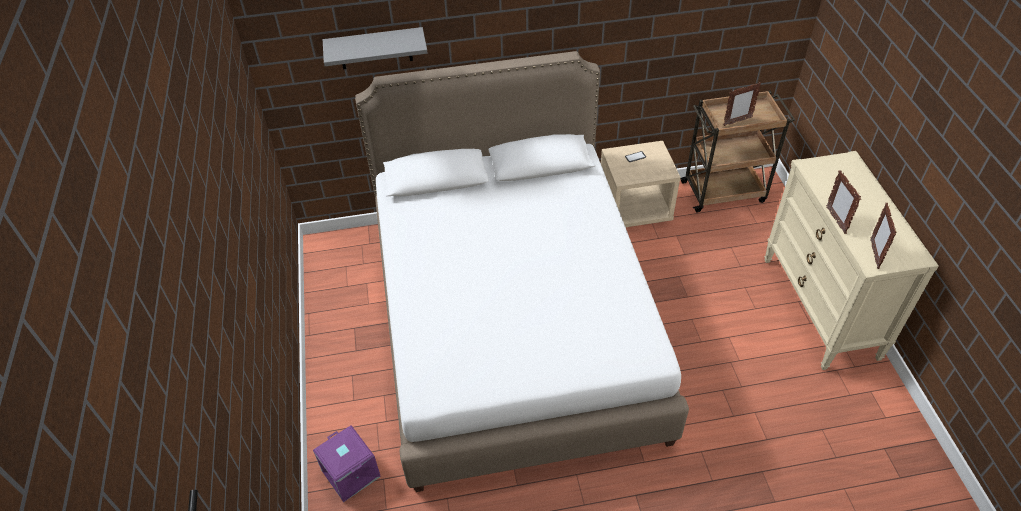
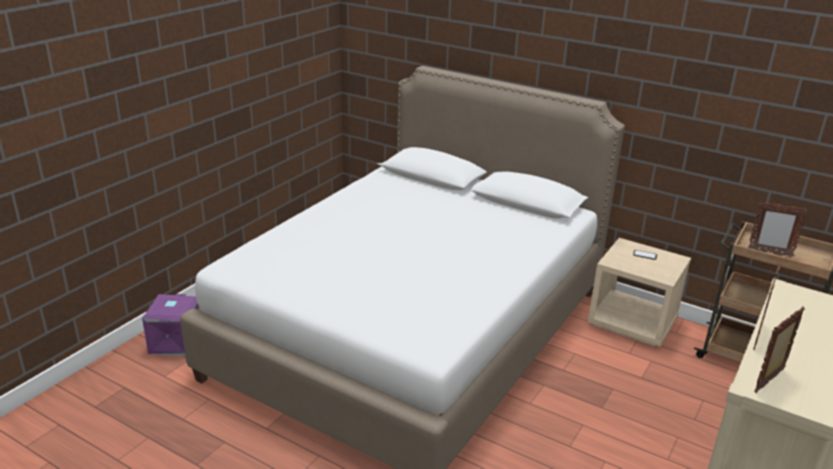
camera: 40 degrees right, 20 degrees down
(375, 48) = (430, 39): grey shelf -> none

